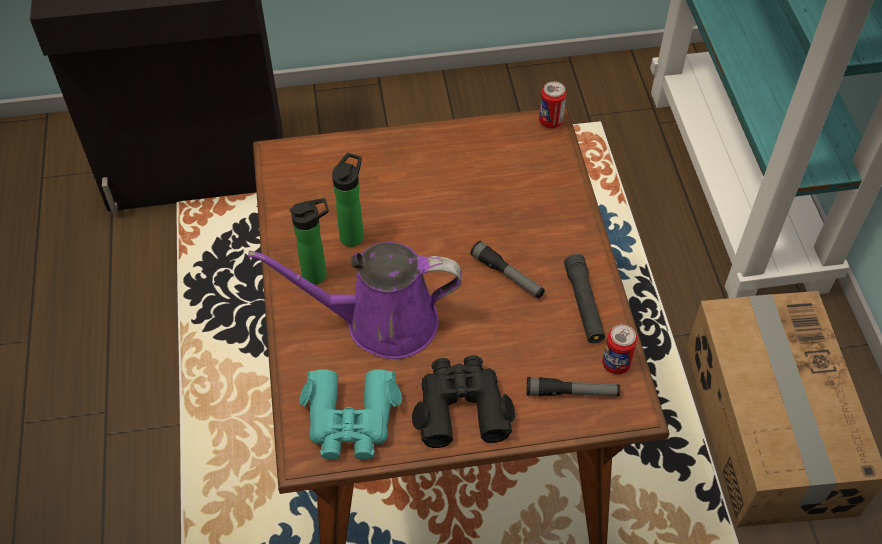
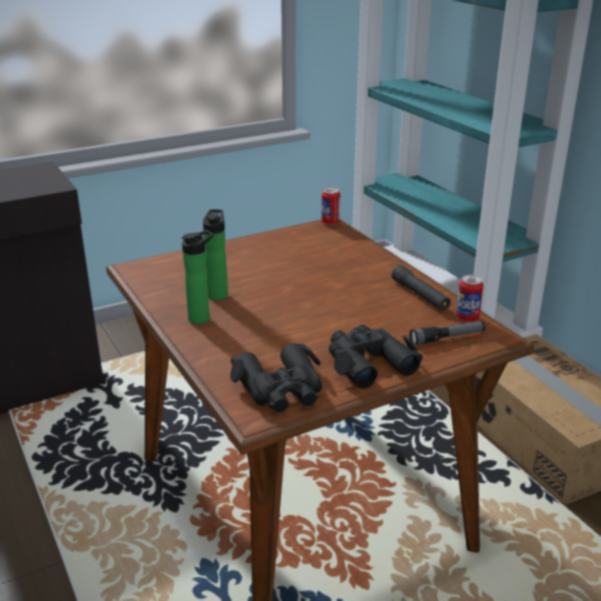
camera: 20 degrees left, 25 degrees down
(350, 421) = (281, 389): turquoise binoculars -> black binoculars
(381, 322) = (271, 332): purple watering can -> none
(507, 275) = (353, 292): flashlight -> none

